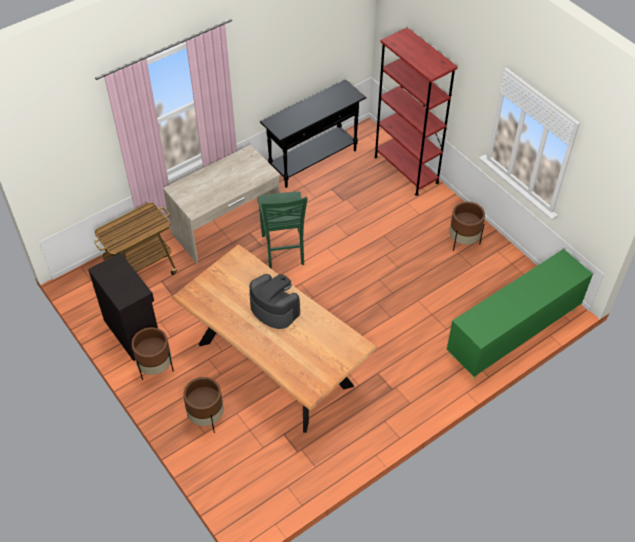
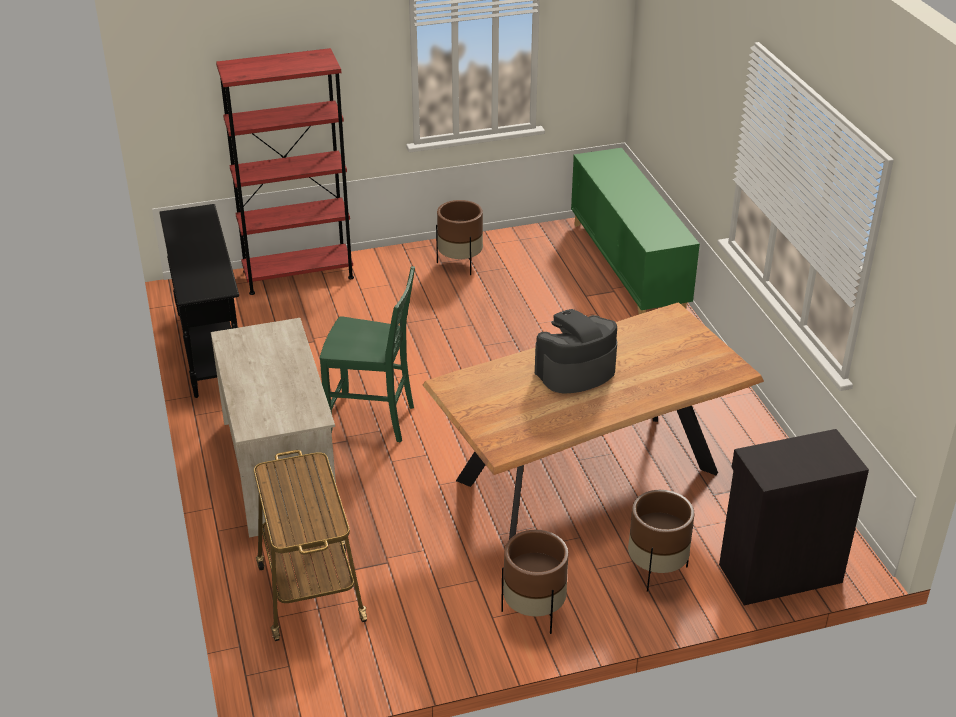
camera: 70 degrees left, 15 degrees down
(133, 331) = (442, 627): black cabinet -> black cabinet (778, 572)

